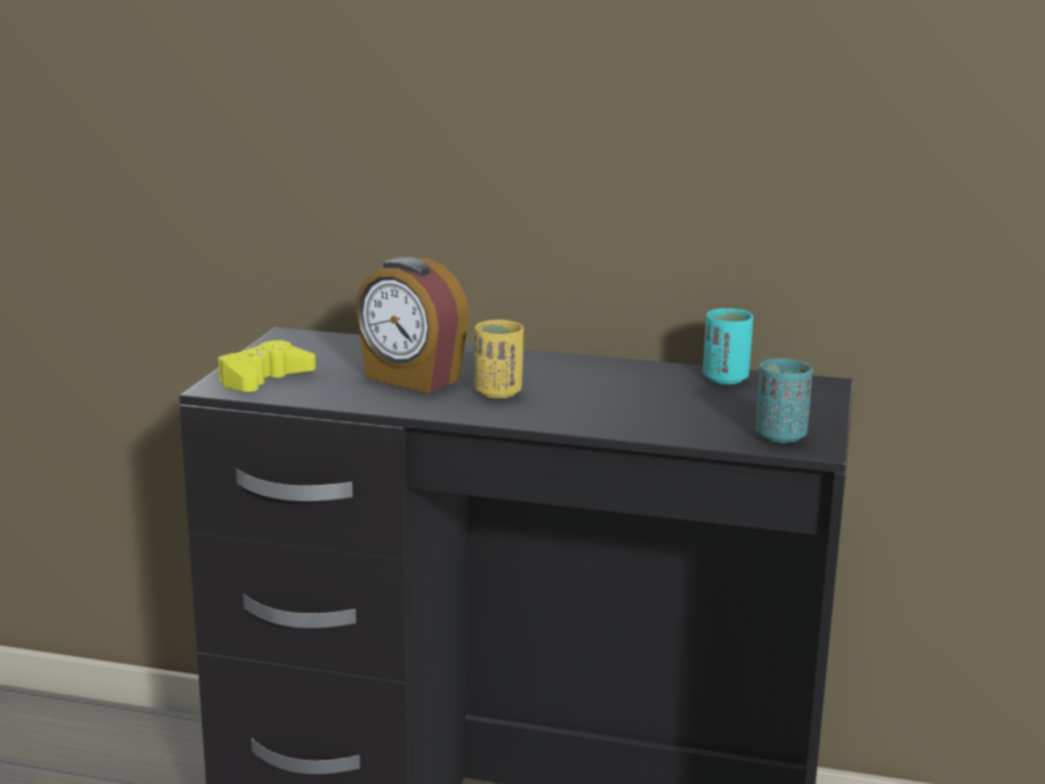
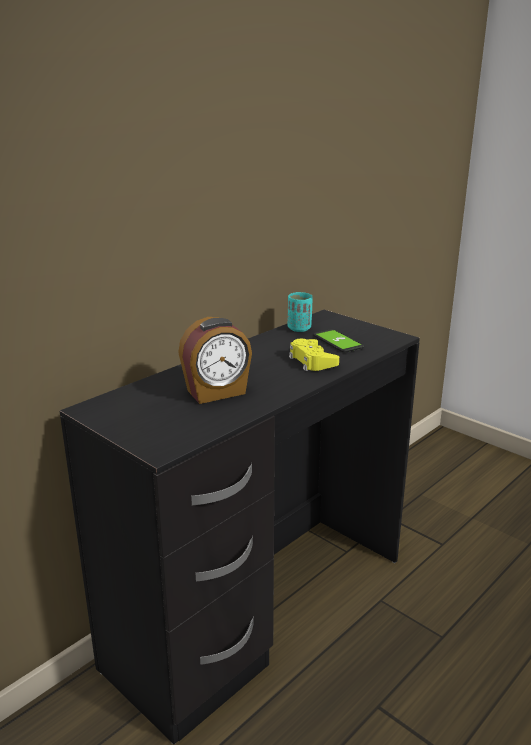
camera: 60 degrees left, 5 degrees up
(263, 379) = (163, 434): yellow game controller -> yellow game controller (312, 361)
(498, 392) = (264, 377): yellow cup -> none
(712, 410) = (337, 342): none -> phone
(780, 436) = (381, 339): turquoise cup -> none

